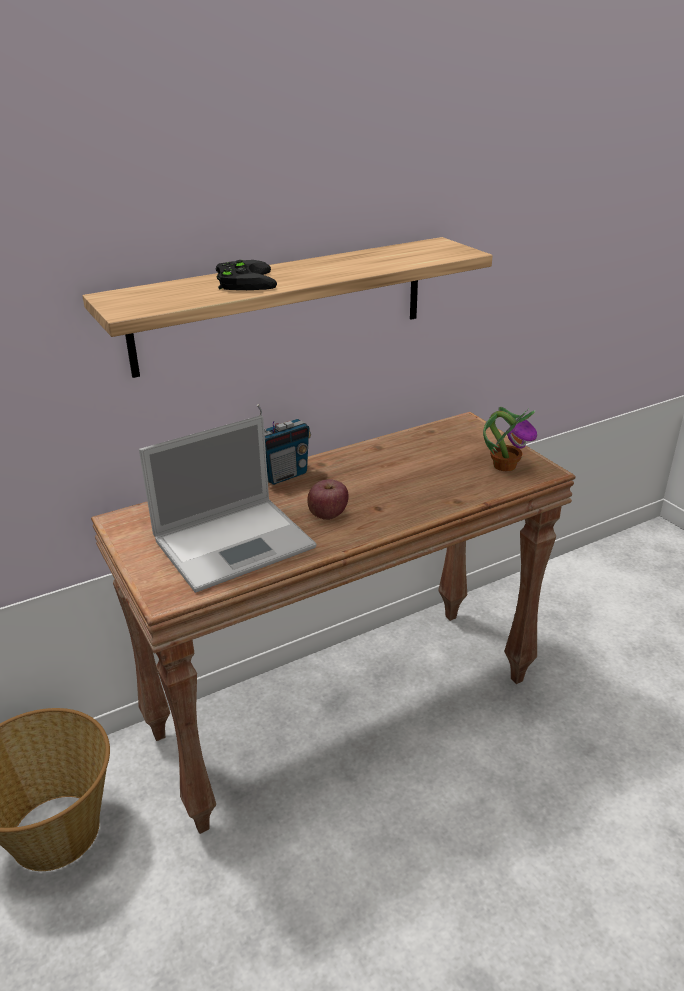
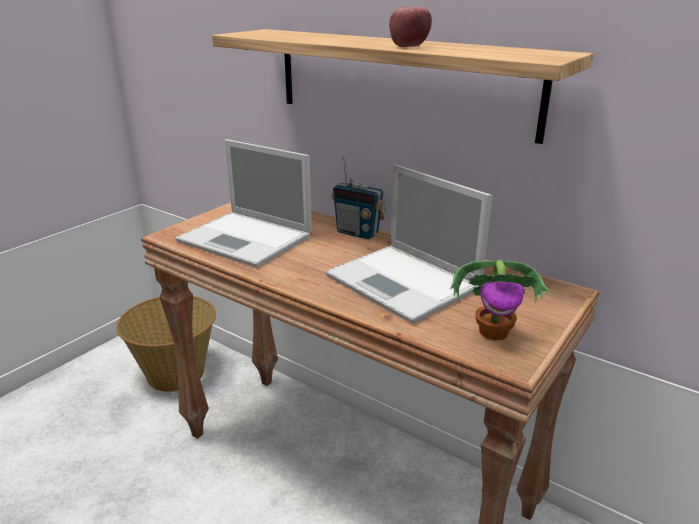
camera: 65 degrees right, 5 degrees down
(242, 281) = (334, 38): black game controller -> none
(328, 514) = (311, 262): apple -> apple (409, 47)
(406, 479) = (404, 283): none -> laptop

